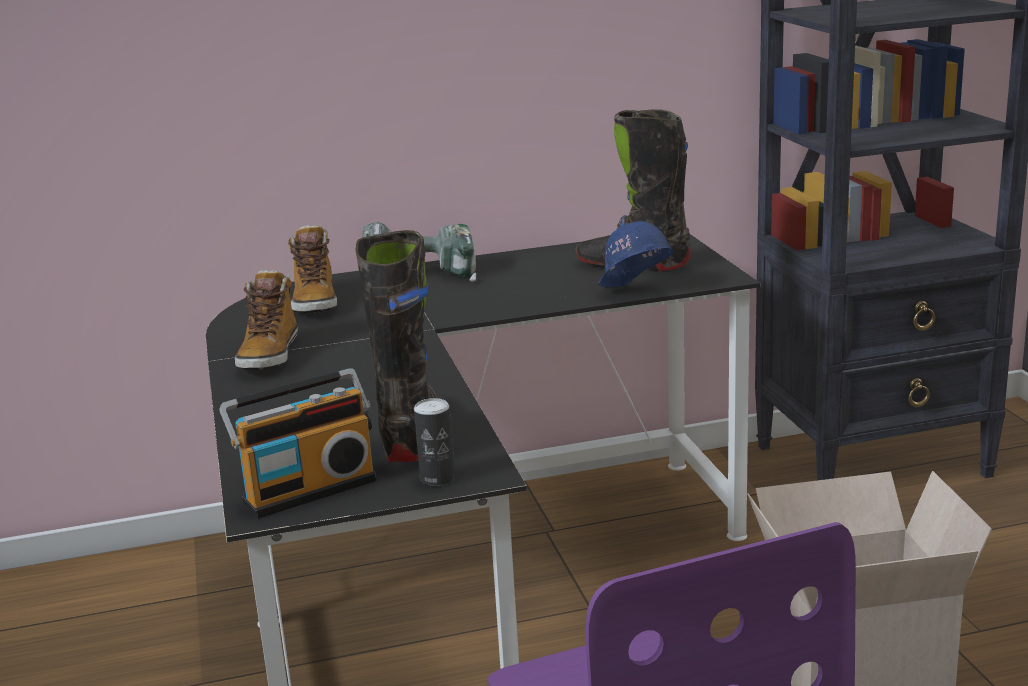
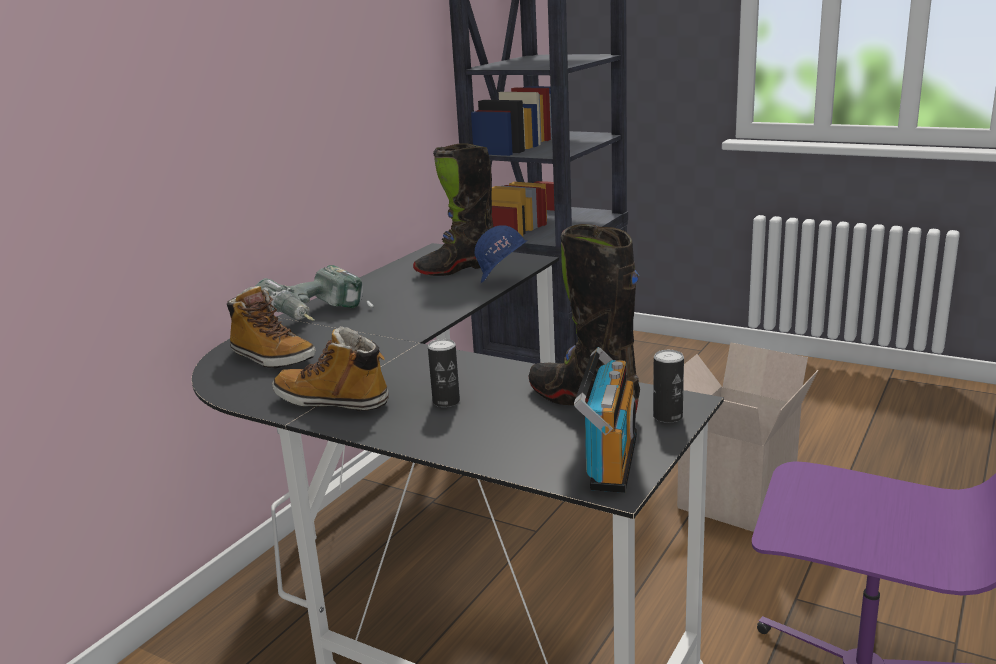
camera: 45 degrees left, 0 degrees up
(269, 355) = (333, 401): boot -> boot turned 150 degrees clockwise
(329, 388) = (446, 401): none -> can

